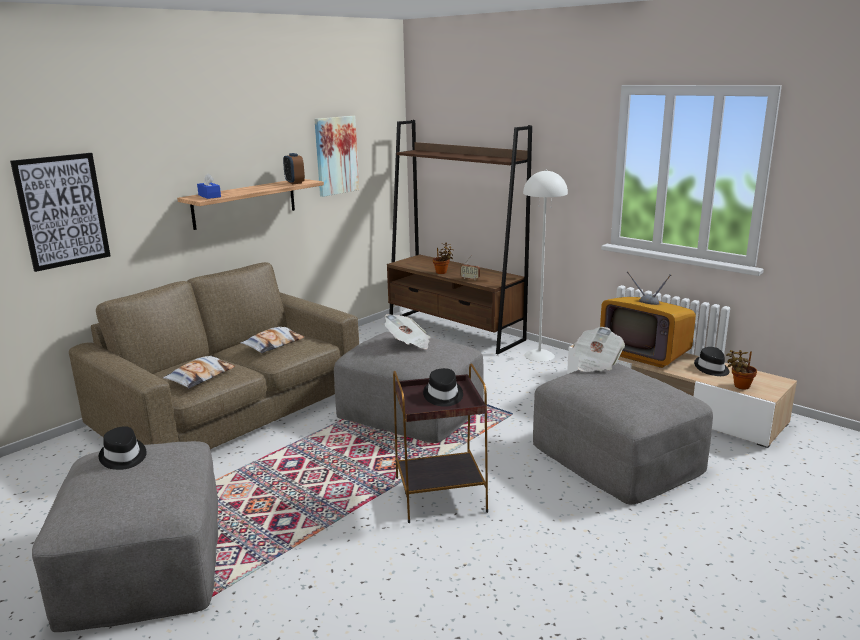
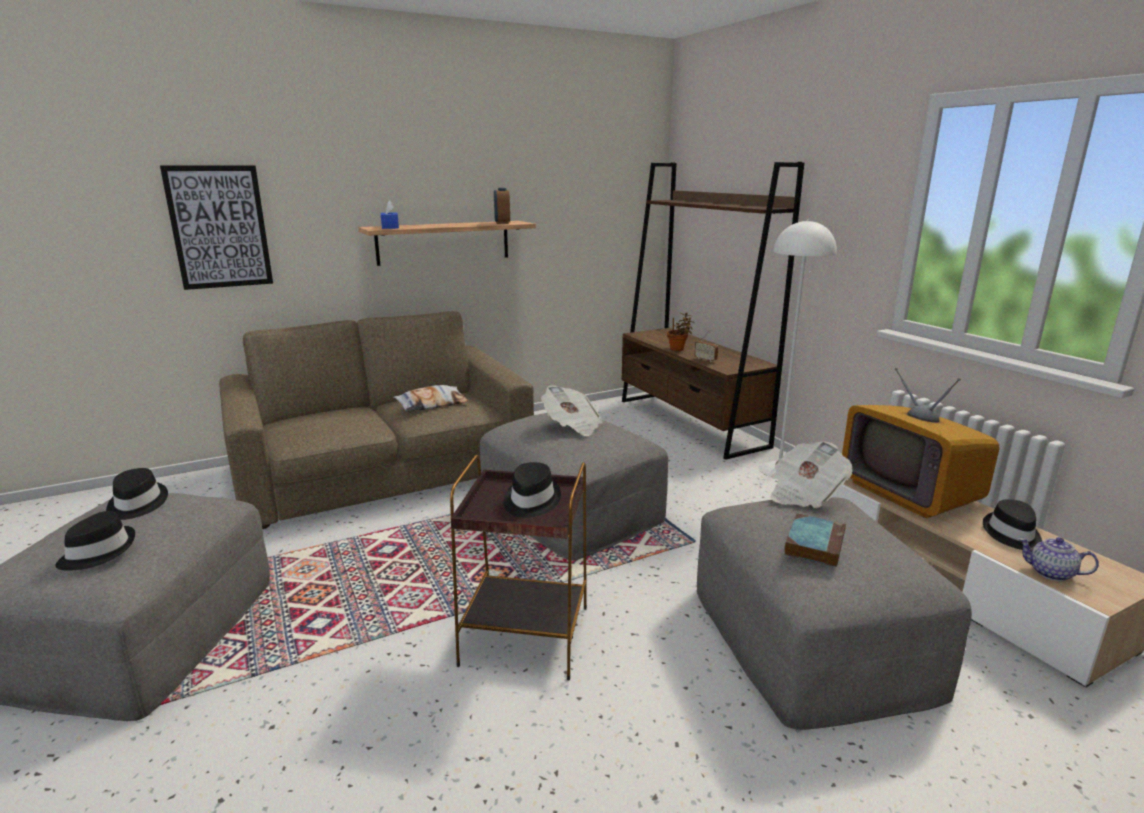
camera: 20 degrees right, 0 degrees up
(139, 491) = (98, 552): none -> black hat
(200, 376) = (323, 427): pillow -> none
(336, 155) = (568, 198): picture -> none
(620, 391) = (814, 544): none -> book
(739, 386) = (1050, 573): potted plant -> teapot

